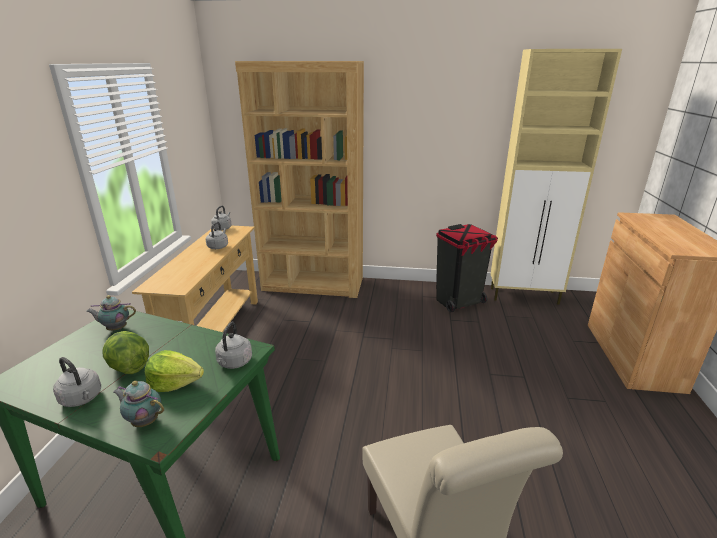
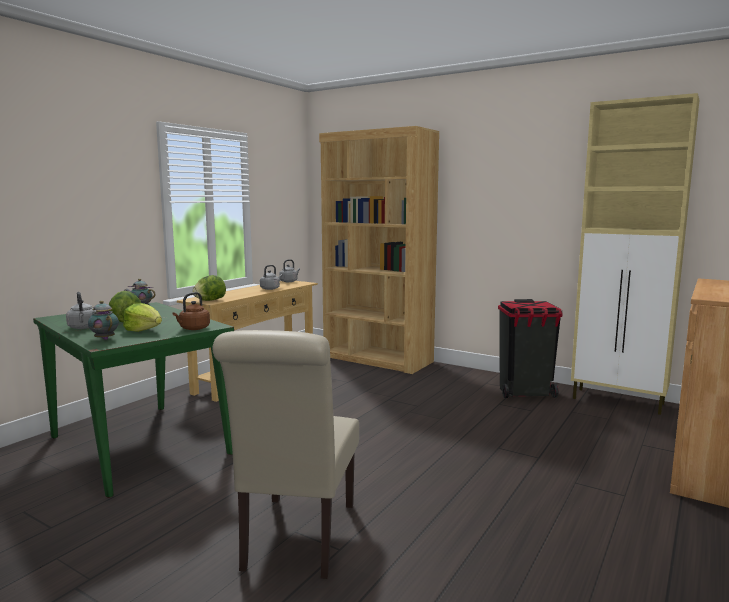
camera: 25 degrees right, 15 degrees down
(174, 285) = (209, 300): none -> lettuce
(234, 363) = (193, 329): grey kettle -> brown kettle

